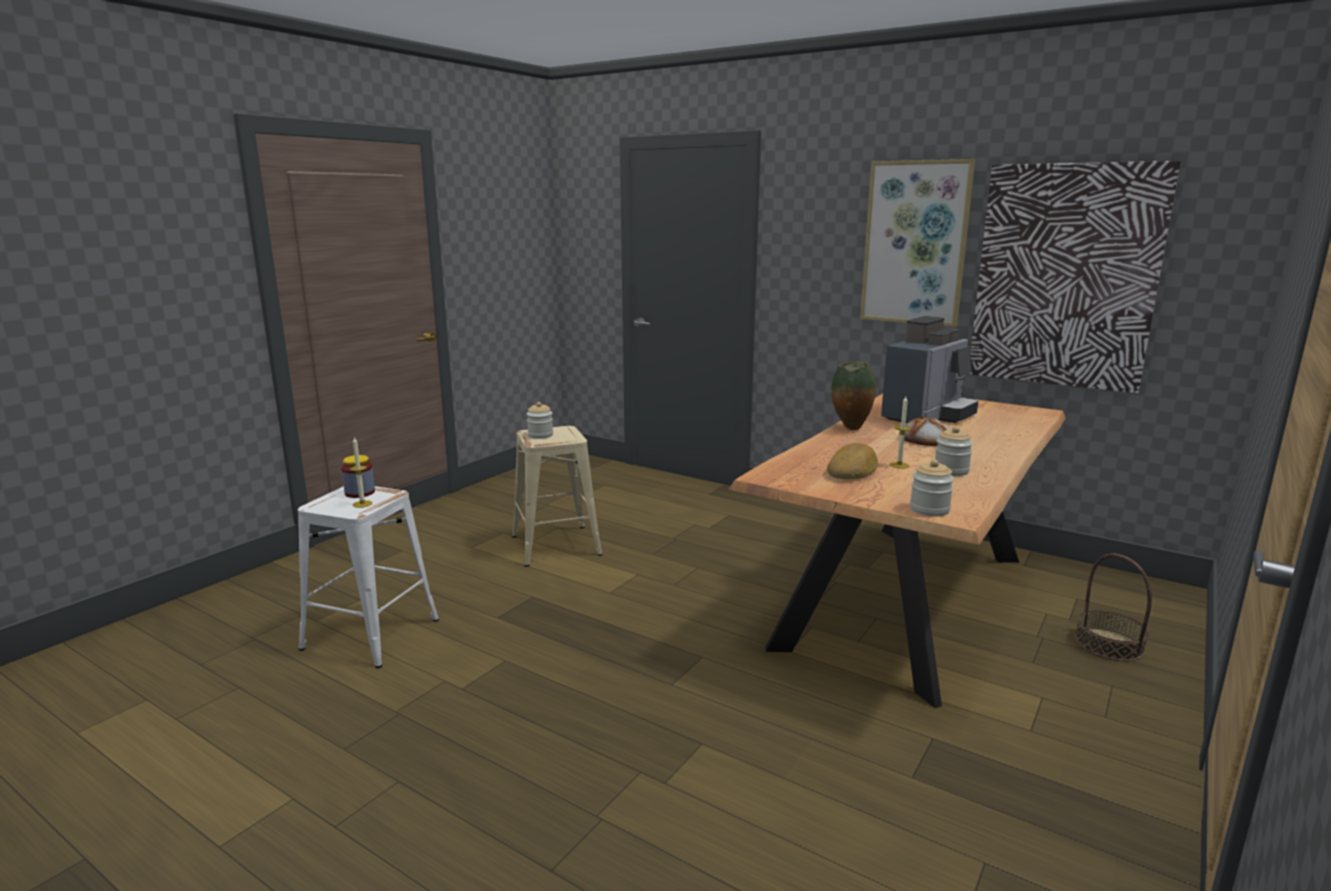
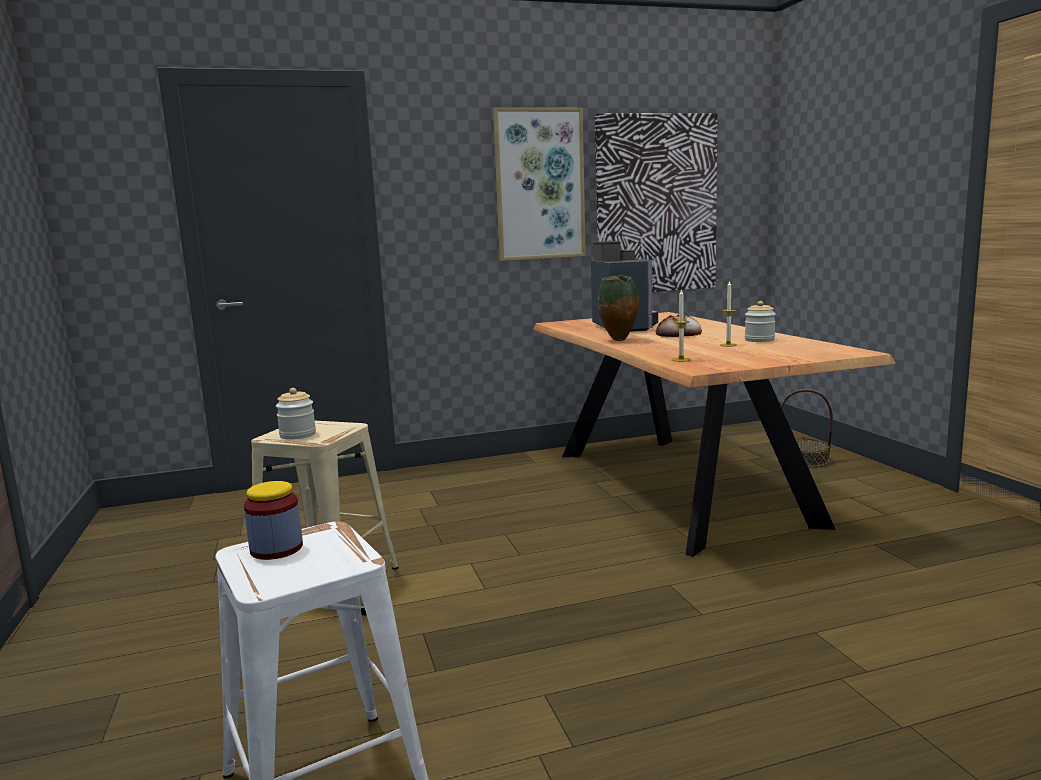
camera: 50 degrees left, 5 degrees down
(362, 504) = (329, 553): candle -> candle (681, 360)
(853, 469) = (720, 352): bread -> none
(929, 510) = (837, 353): jar -> none

